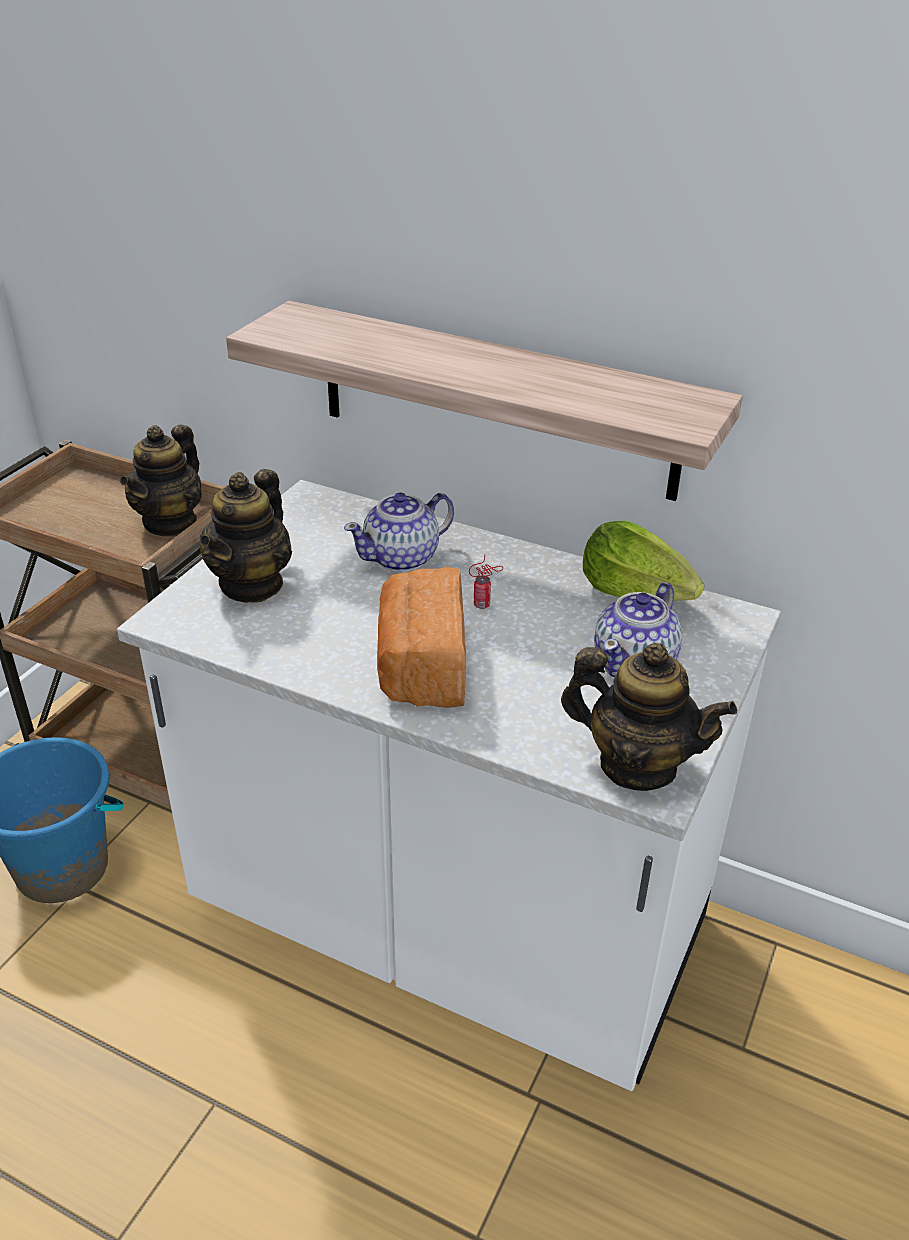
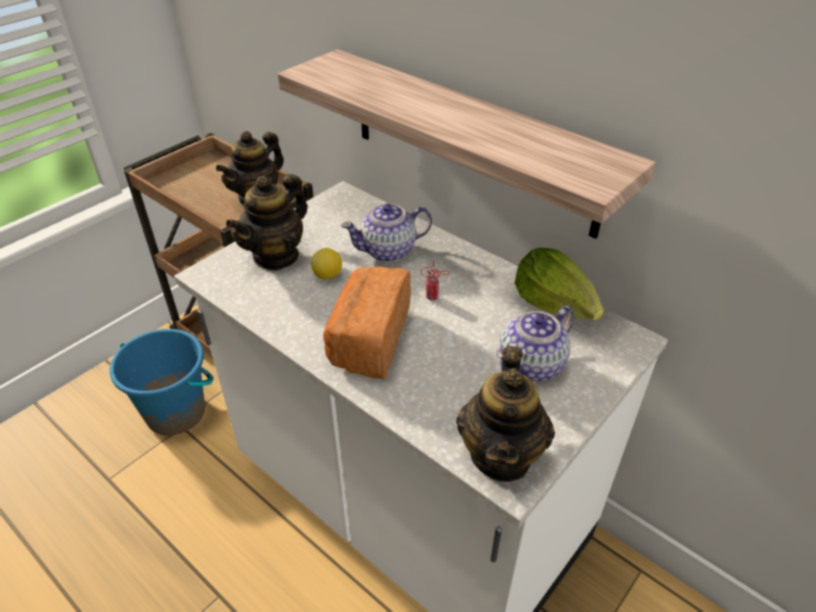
camera: 15 degrees right, 5 degrees up
(334, 598) = (328, 275): none -> lemon
(637, 765) = (501, 455): teapot -> teapot turned 60 degrees clockwise

